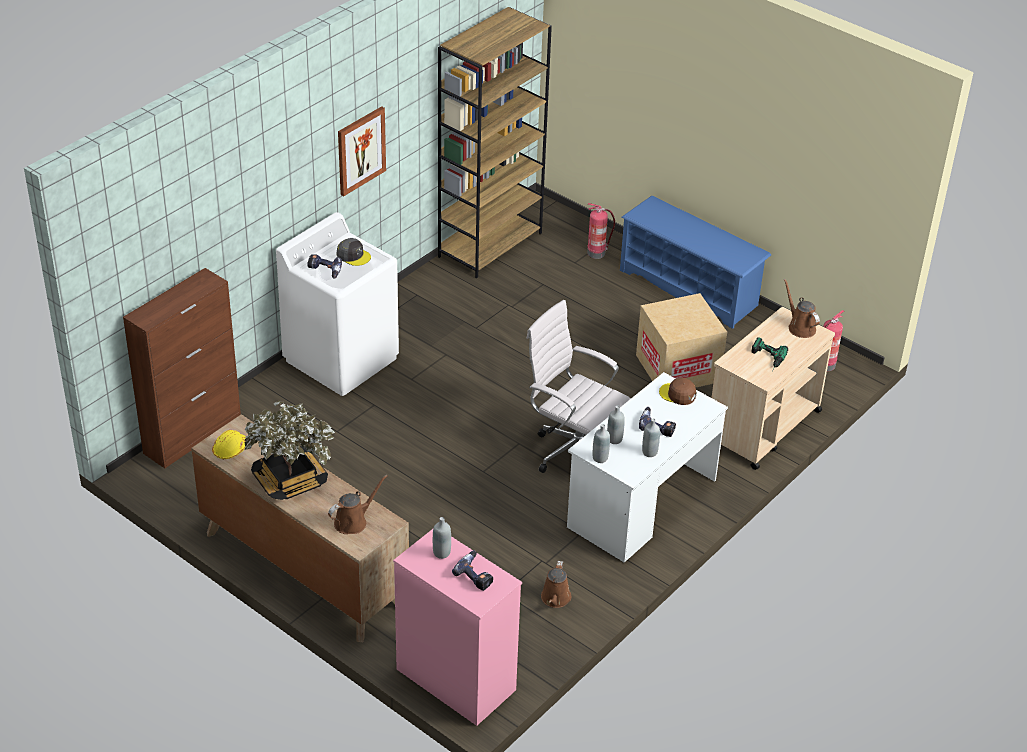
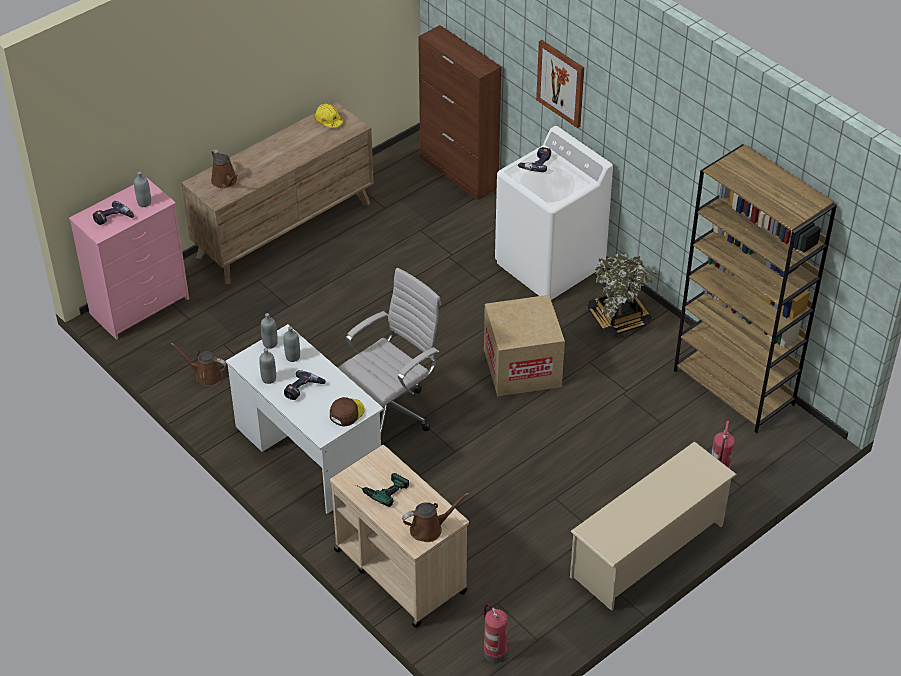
camera: 100 degrees right, 5 degrees up
(290, 480) = (283, 150): potted plant -> potted plant (619, 318)
(353, 255) = (558, 183): grey cap -> none
(361, 150) = (650, 144): picture -> picture (561, 83)
(677, 368) = (505, 514): cardboard box -> cardboard box (522, 368)
(689, 288) = (648, 551): blue shoe rack -> beige shoe rack

